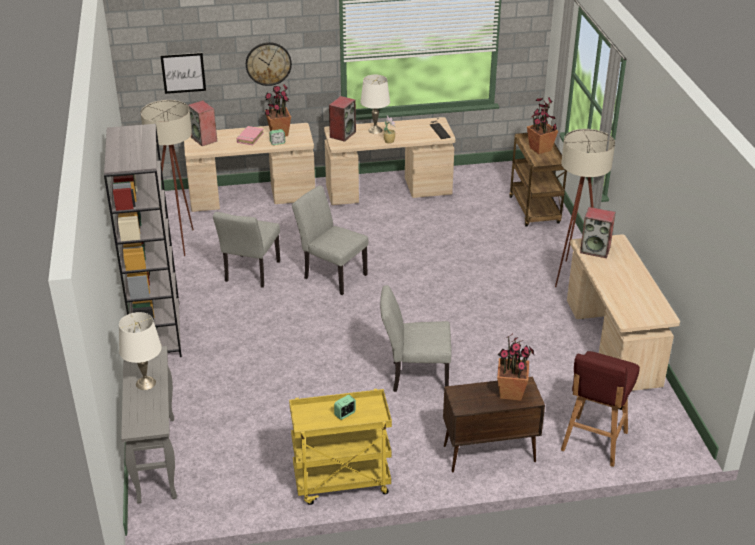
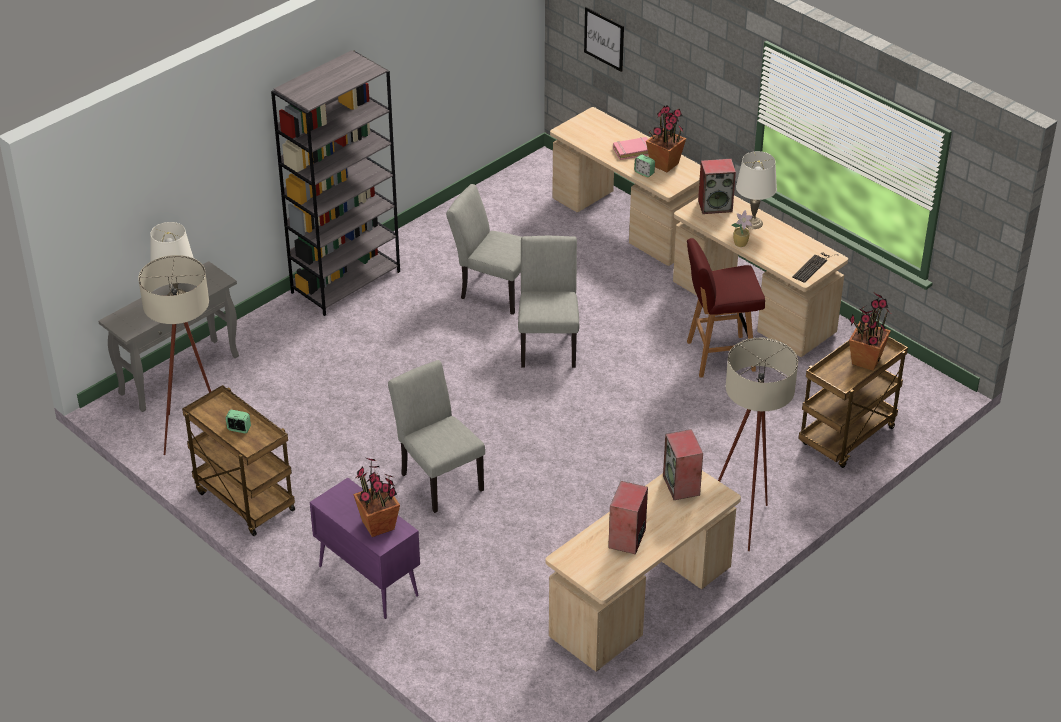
camera: 55 degrees right, 5 degrees up
(180, 240) = (499, 218): beige floor lamp -> beige floor lamp (194, 433)
(204, 139) = (594, 125): speaker -> speaker (627, 539)
(250, 274) = (492, 290): grey chair -> grey chair turned 45 degrees clockwise
(268, 63) = (685, 77): wall clock -> none
(341, 483) = (243, 500): yellow cart -> brown cart
(488, 454) = (367, 580): brown cabinet -> purple cabinet
(593, 442) = (453, 650): red stool -> red stool (718, 356)

